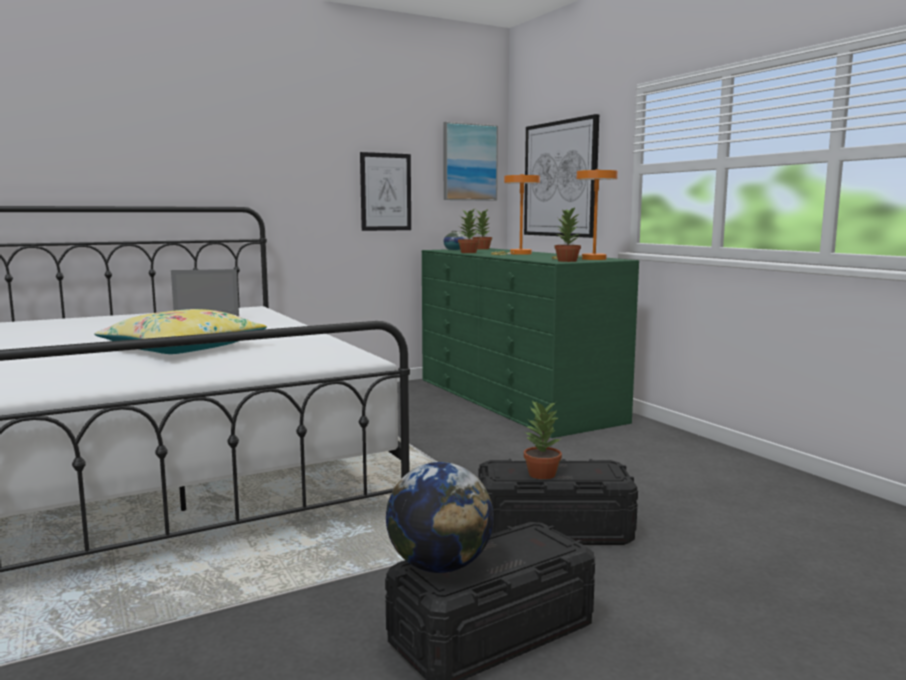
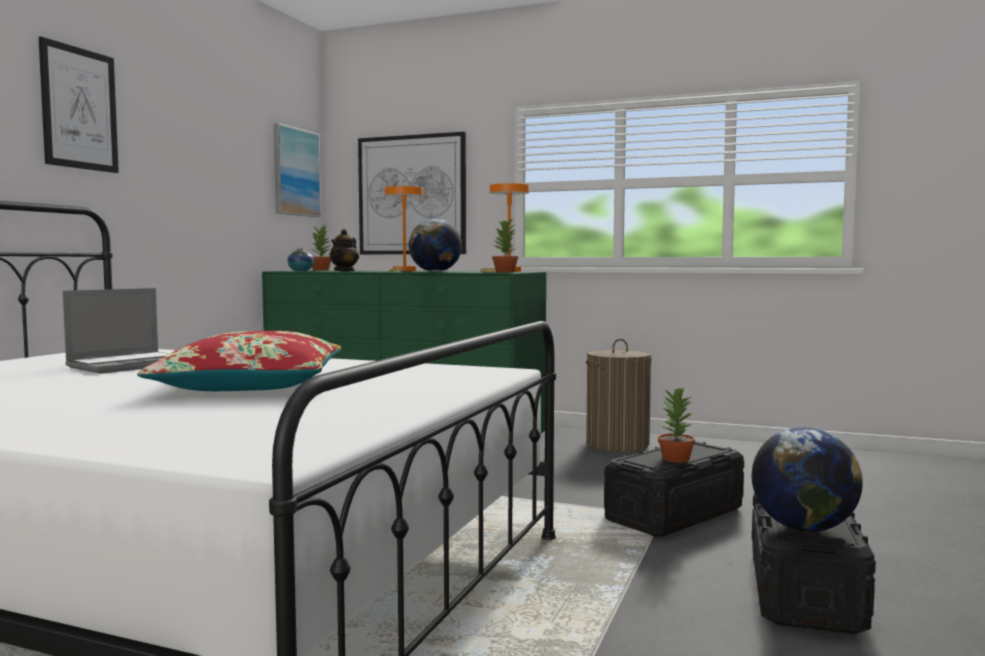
camera: 40 degrees left, 5 degrees down
(183, 349) = (251, 385): yellow pillow -> red pillow
(385, 192) = (225, 199): picture -> picture (79, 108)
(469, 252) = (345, 271): potted plant -> teapot
(520, 257) = (435, 271): none -> globe
(669, 451) = (617, 444): none -> laundry basket

